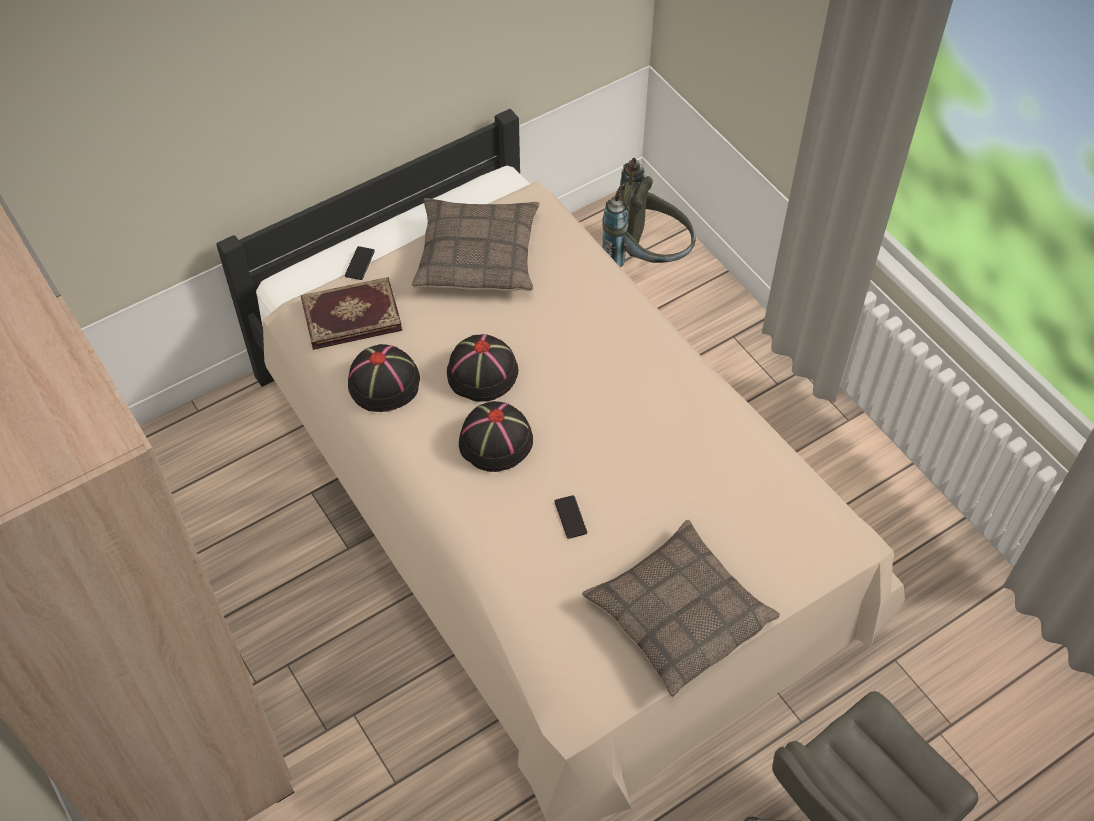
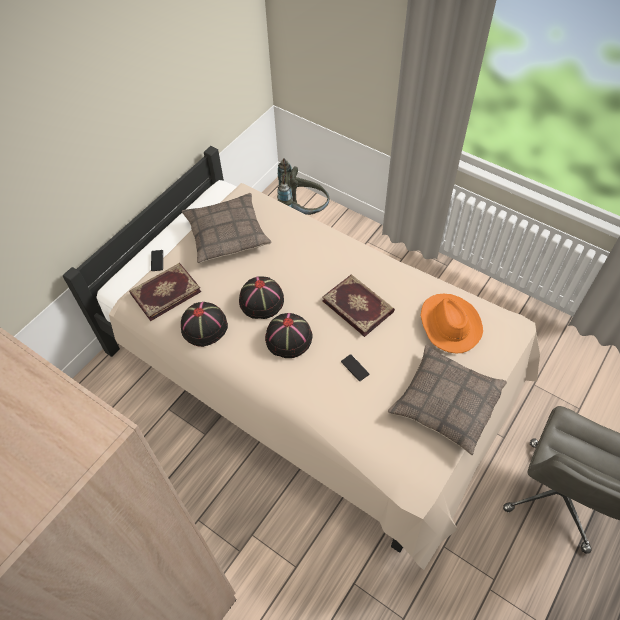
camera: 20 degrees left, 0 degrees up
(621, 428) = (358, 305): none -> book
(744, 503) = (449, 324): none -> orange hat

